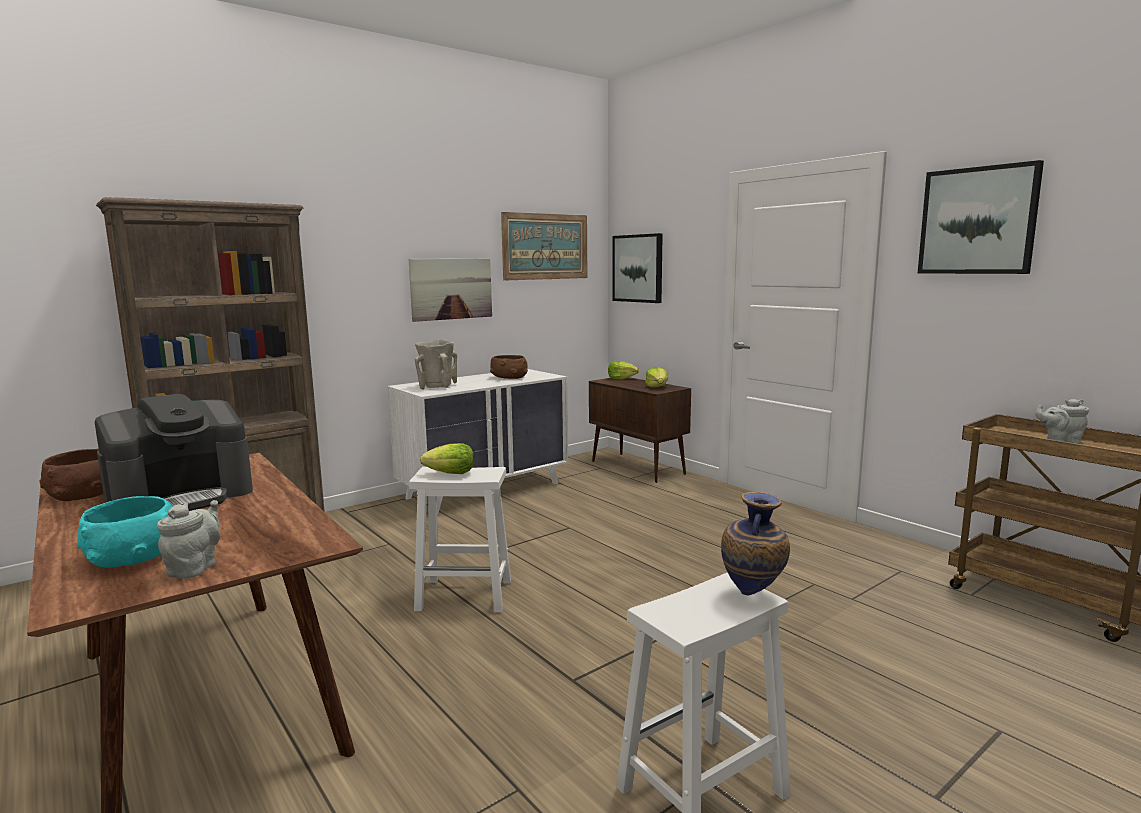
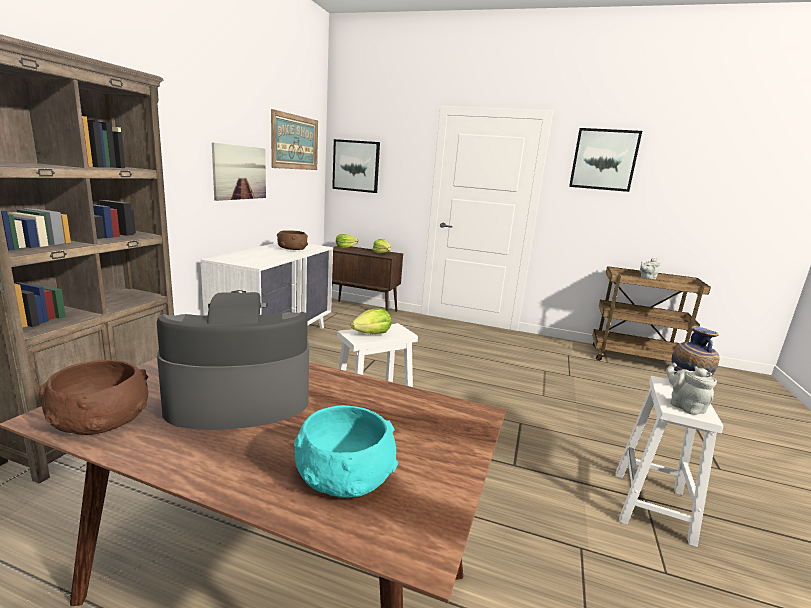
camera: 35 degrees left, 5 degrees up
(182, 497) = (238, 398): coffee machine -> coffee machine turned 120 degrees counterclockwise
(195, 568) = (433, 467): grey teapot -> grey teapot (684, 406)
(437, 387) = (251, 259): beige vase -> none

